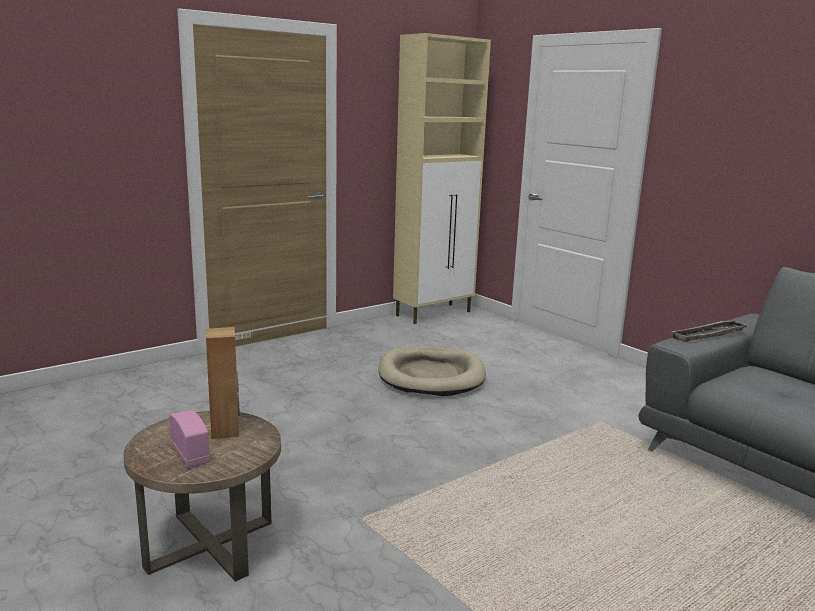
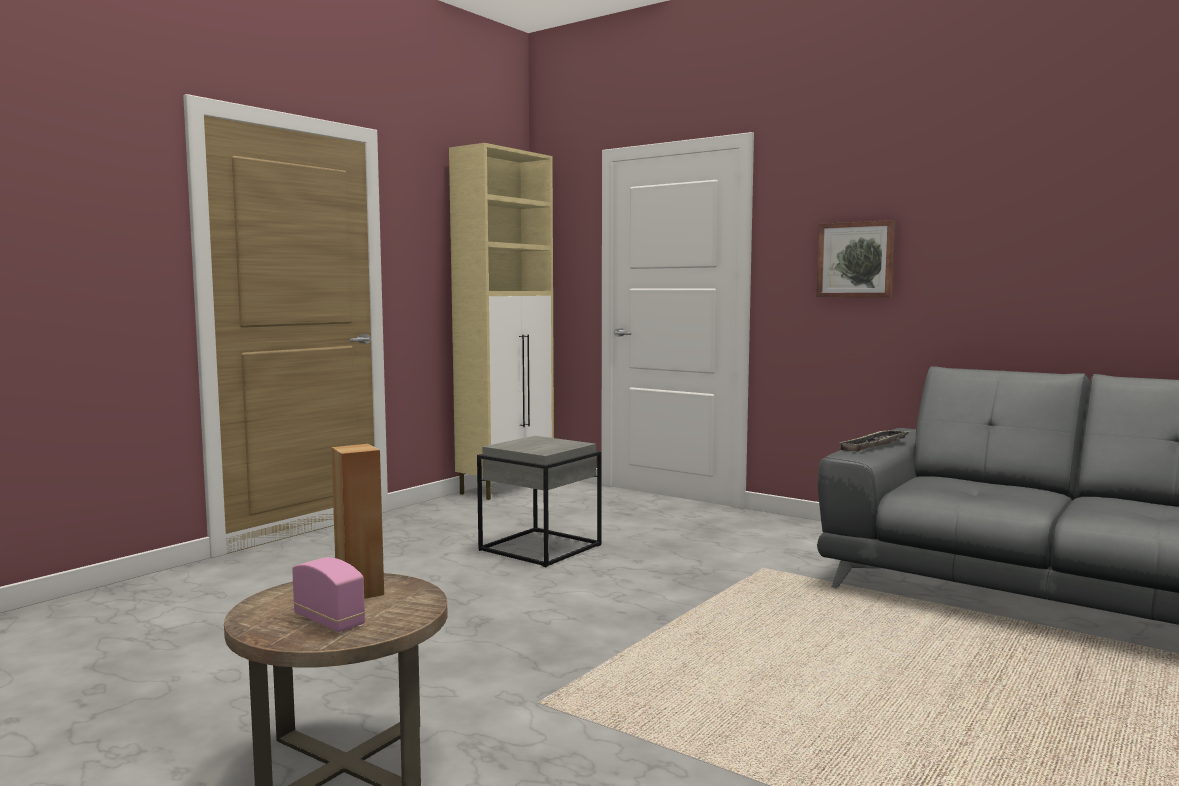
camera: 15 degrees left, 10 degrees down
(431, 376) = (540, 547): beige dog bed -> grey side table
(737, 156) = (856, 260): none -> picture

